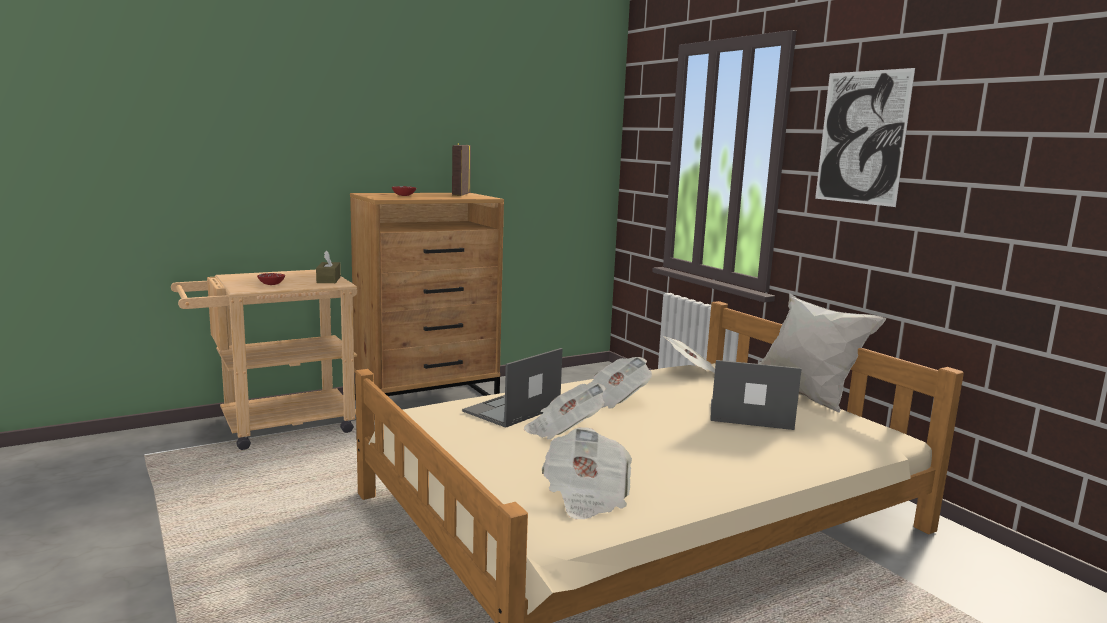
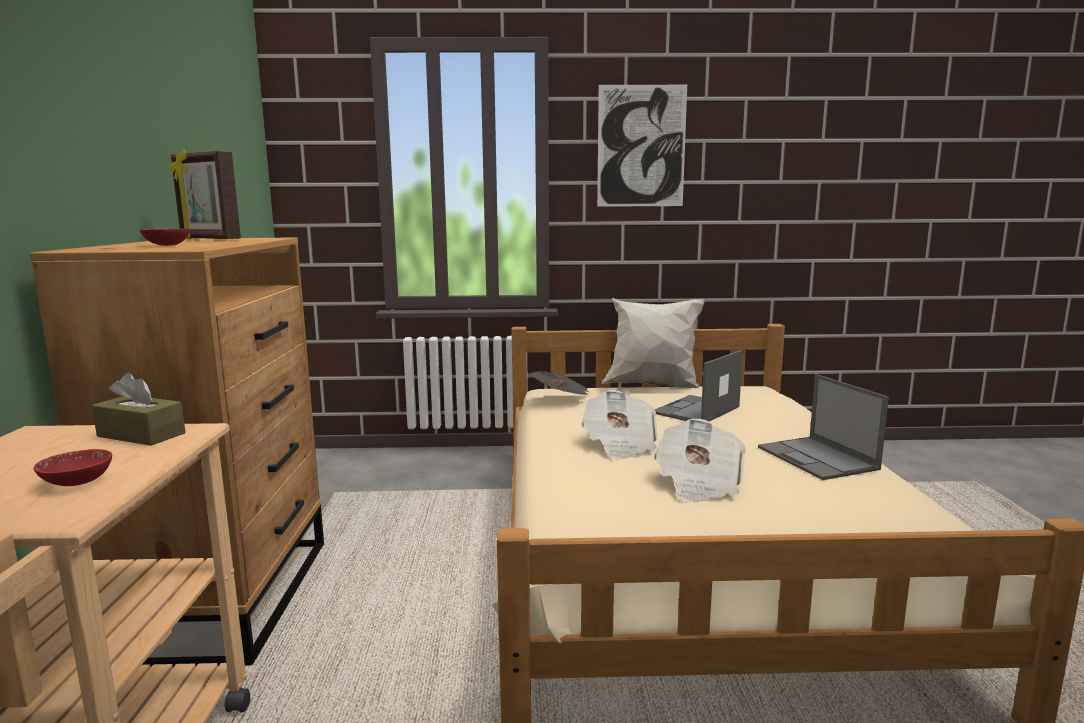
camera: 60 degrees left, 0 degrees up
(511, 410) = (611, 496): laptop -> laptop (818, 458)
(586, 496) = (886, 513): newspaper -> none

